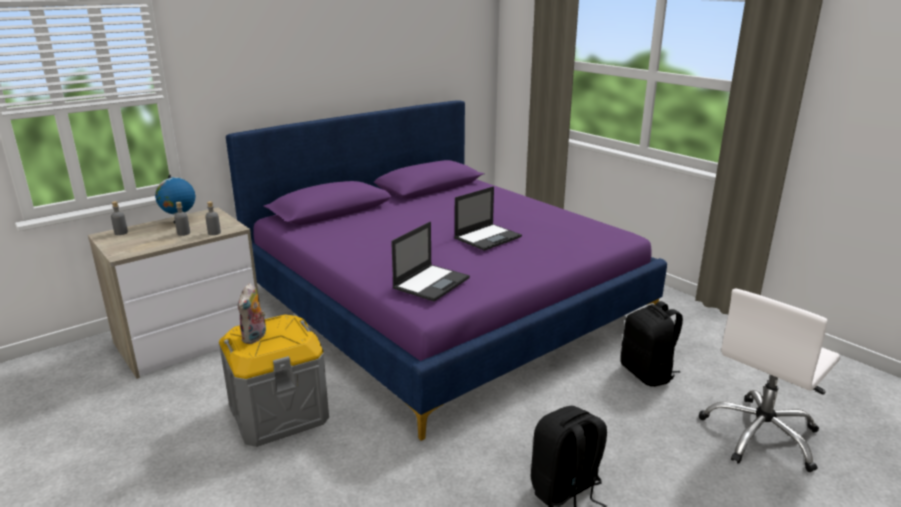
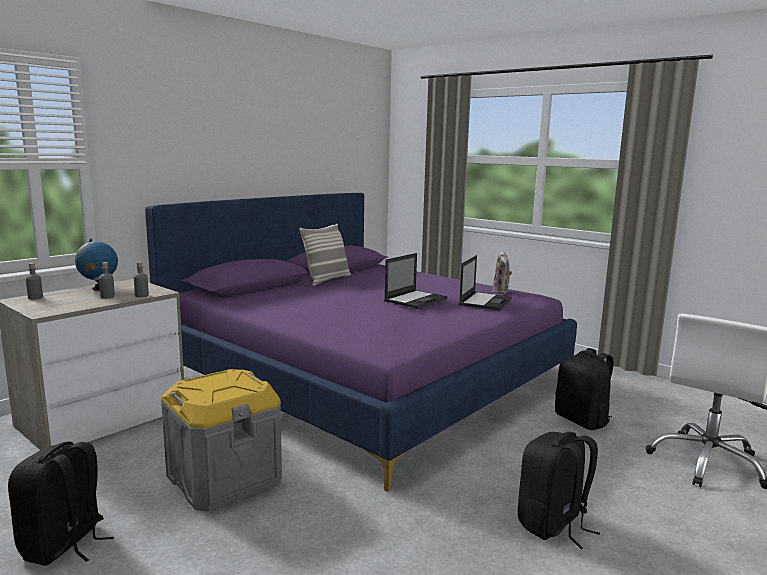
camera: 10 degrees left, 10 degrees down
(133, 468) = (64, 544): none -> black backpack
(255, 337) = (206, 388): plush toy -> plush toy (501, 292)
(411, 203) = (327, 280): none -> pillow
(432, 282) = (382, 331): laptop -> laptop (485, 301)

